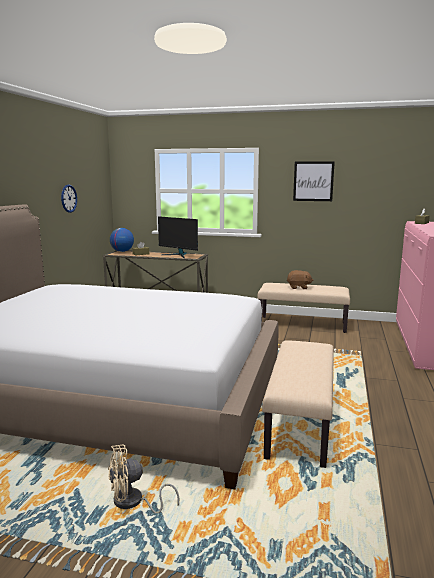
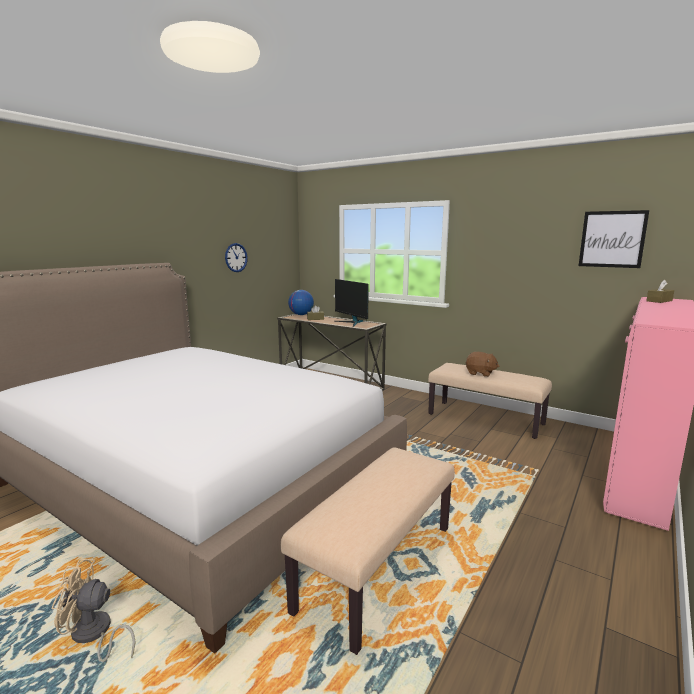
camera: 20 degrees right, 0 degrees up
(313, 181) = (514, 241): picture -> picture (612, 239)

